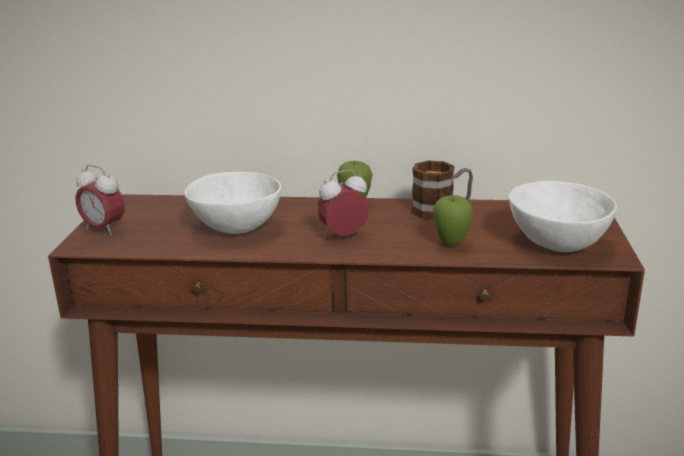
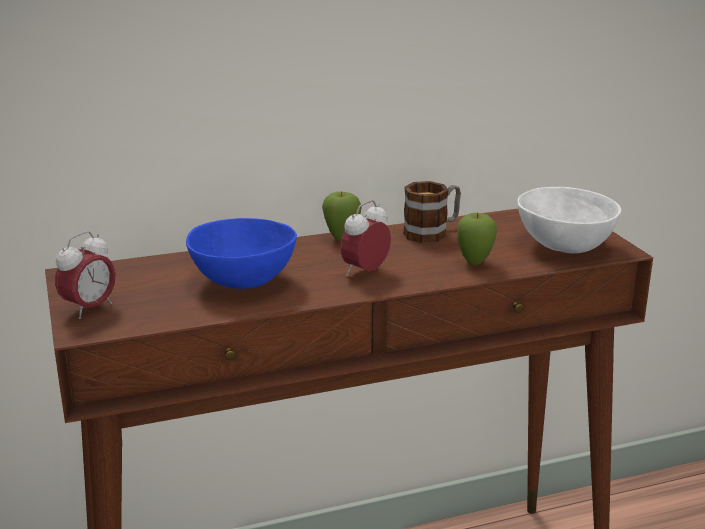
camera: 25 degrees left, 0 degrees up
(104, 229) = (89, 309): alarm clock -> alarm clock turned 60 degrees counterclockwise
(237, 228) = (244, 282): white bowl -> blue bowl

